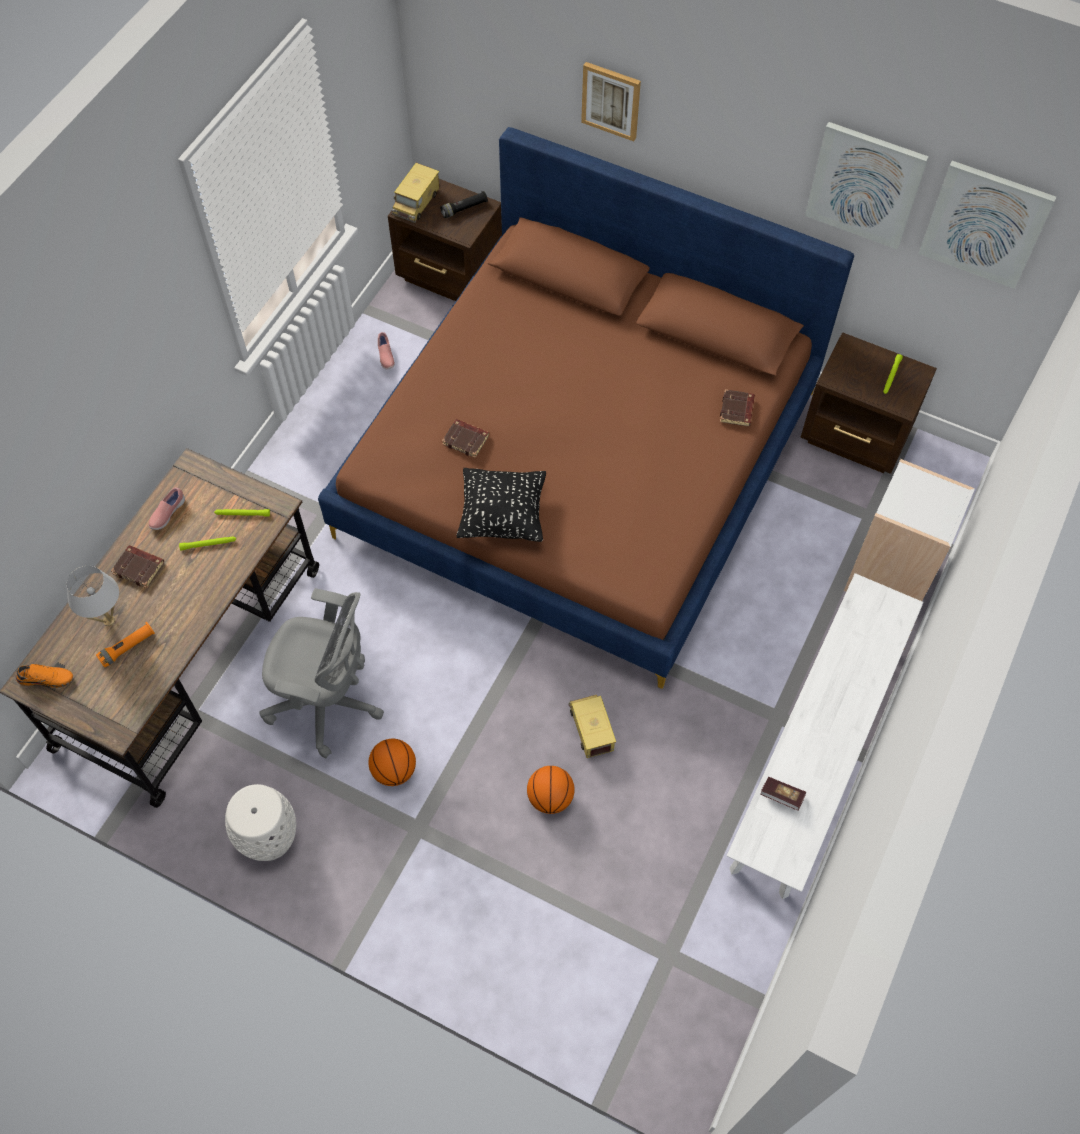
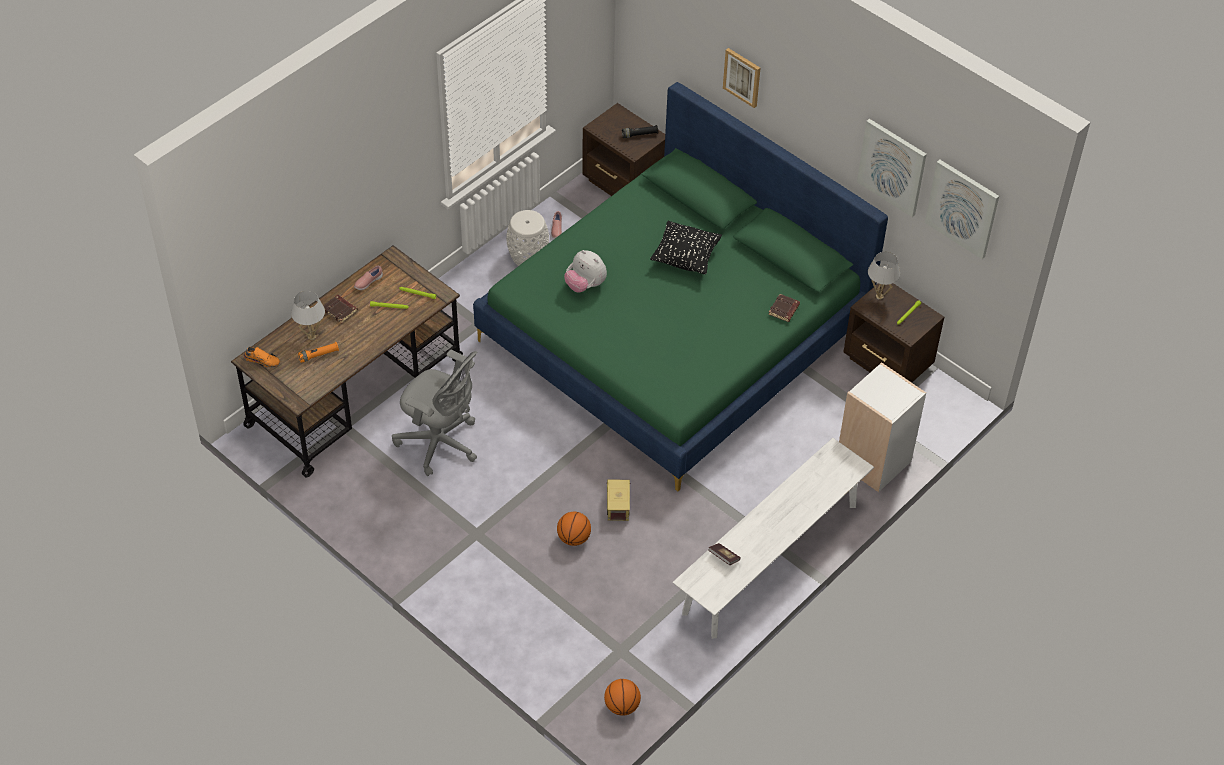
camera: 15 degrees right, 10 degrees down
(268, 836) = (374, 513): white stool -> white stool (528, 256)
(394, 770) = (472, 495): basketball -> basketball (622, 706)
(416, 202) = (606, 123): toy truck -> none
(466, 440) = (585, 285): brown book -> plush toy
(502, 516) = (593, 339): black pillow -> black pillow (685, 258)
(580, 462) = (674, 333): brown bed -> green bed
(846, 360) = (879, 296): none -> white table lamp

